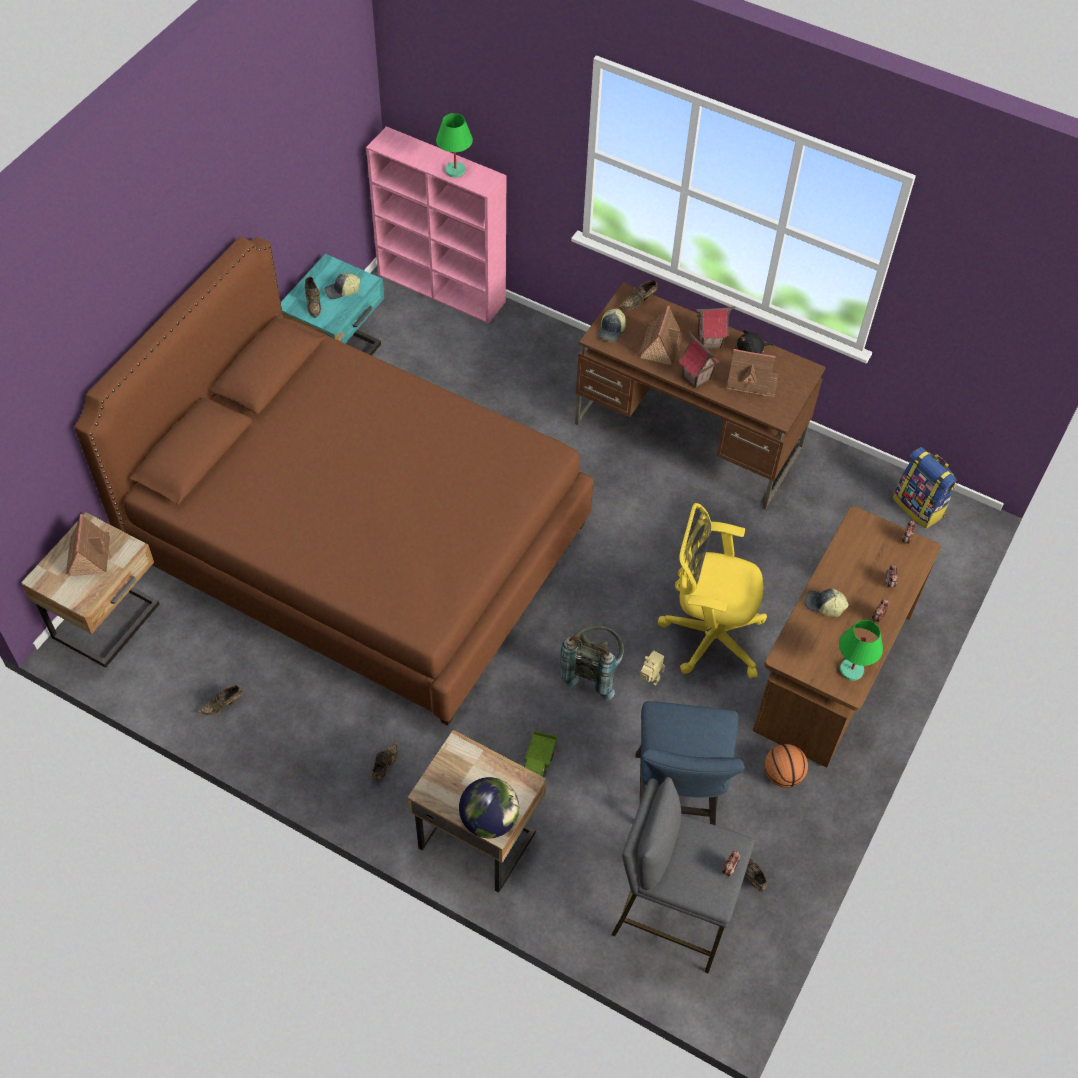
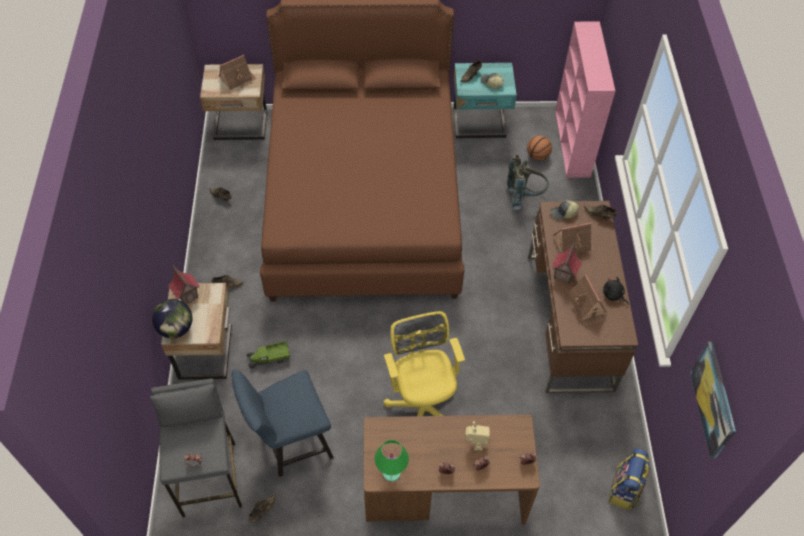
camera: 60 degrees right, 0 degrees up
(455, 171) = (594, 67): green table lamp -> none
(592, 671) = (353, 354): grey backpack -> grey backpack (525, 196)
(649, 681) = (366, 388): toy robot -> toy robot (475, 443)
(709, 341) = (600, 268): toy house -> toy house (187, 296)
(782, 775) = (346, 497): basketball -> basketball (537, 156)
(824, 605) = (433, 433): cap -> none
(995, 317) = (714, 400): none -> picture

